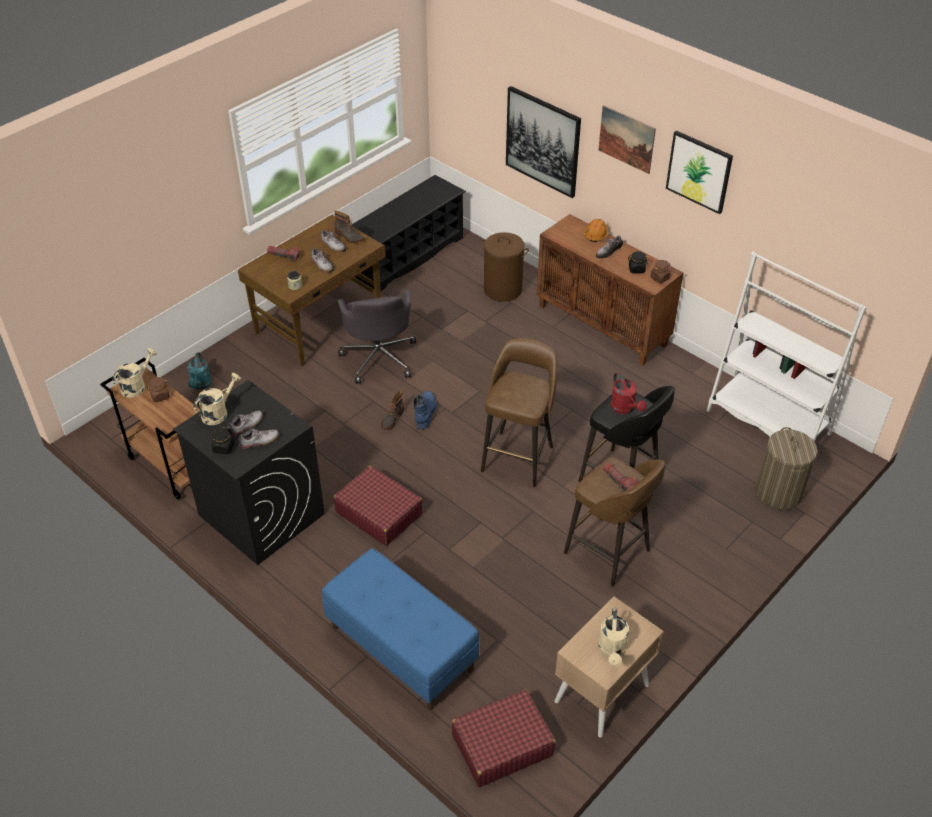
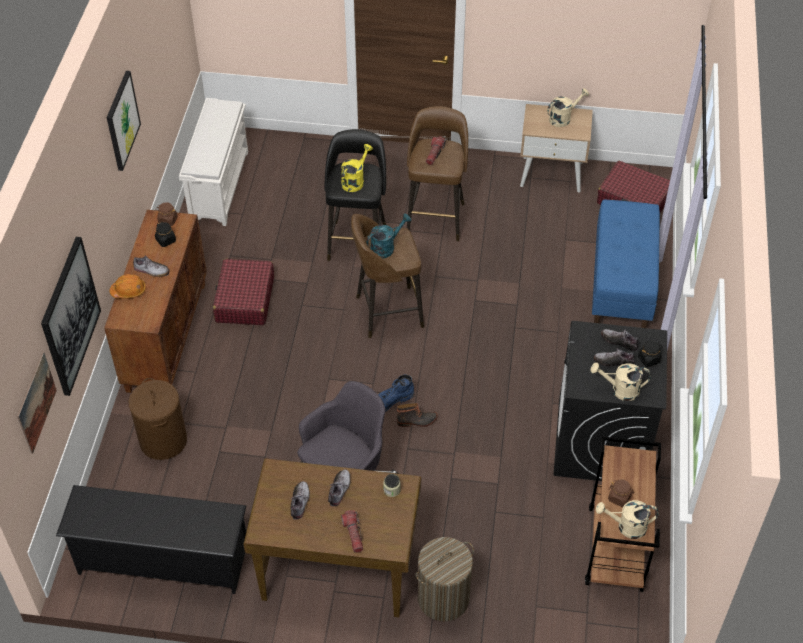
camera: 125 degrees left, 5 degrees up
(200, 385) = (508, 608): turquoise watering can -> turquoise watering can (386, 247)
(349, 236) = (274, 498): boot -> none
(378, 513) = (524, 366): red suitcase -> red suitcase (244, 300)
(625, 408) = (355, 181): red watering can -> yellow watering can
(626, 139) = (95, 188): picture -> picture (36, 402)
(768, 422) = (219, 185): white bookcase -> white shoe rack
(778, 492) = (295, 155): laundry basket -> laundry basket (443, 598)

